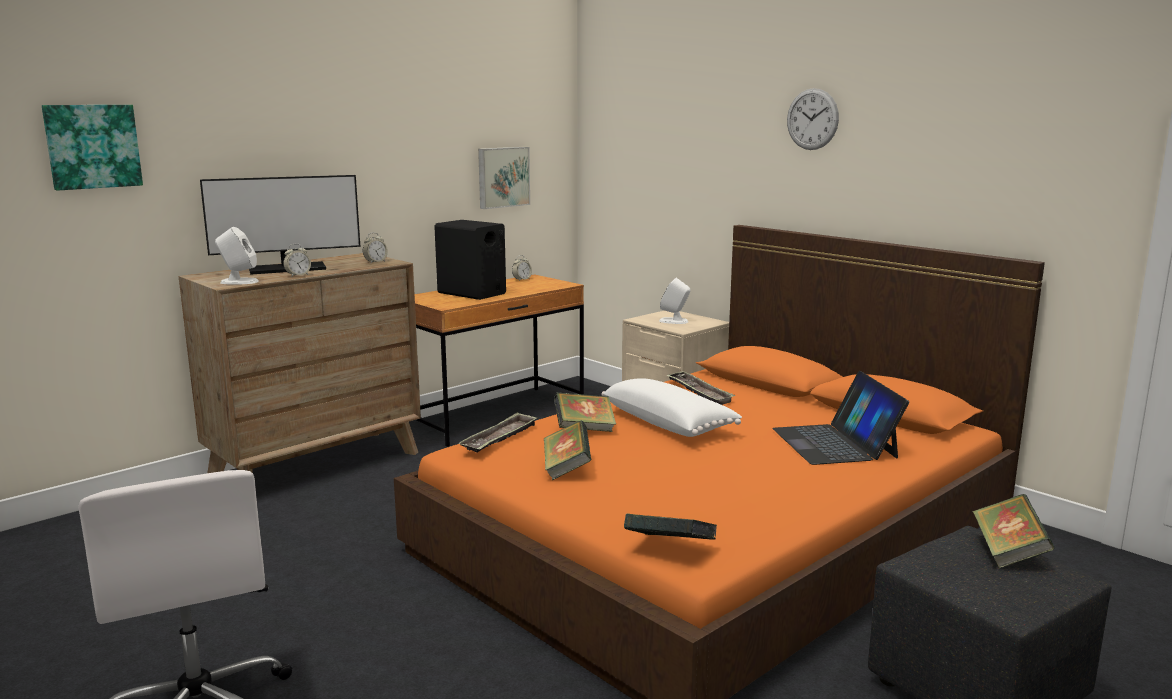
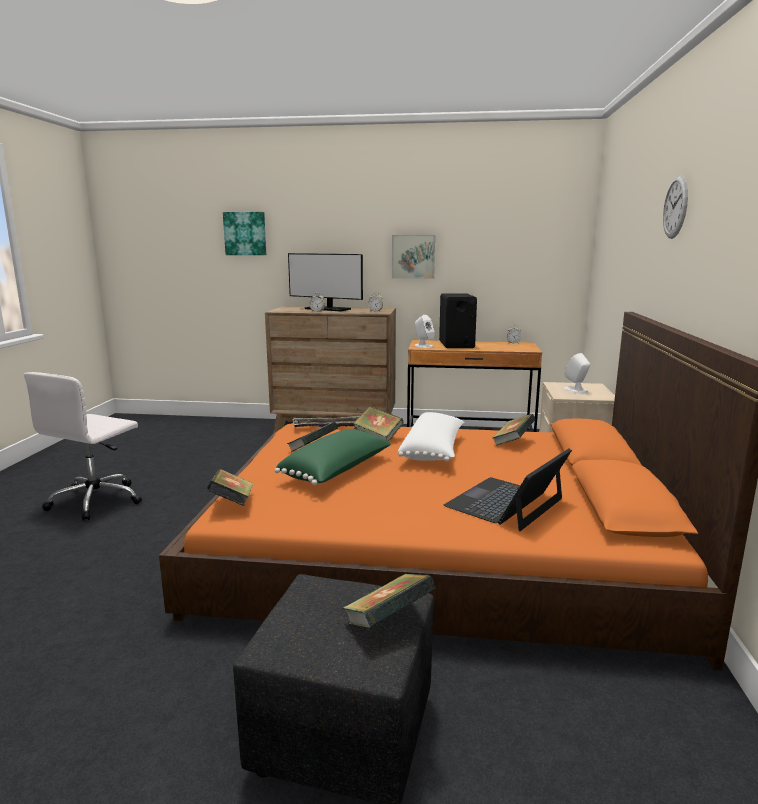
camera: 50 degrees right, 0 degrees up
(238, 282) = (286, 310): white speaker -> white speaker (423, 346)
(502, 177) = (513, 266): picture -> picture (413, 256)
(654, 477) = (337, 471): none -> green pillow
(699, 392) = (513, 442): tray -> book

